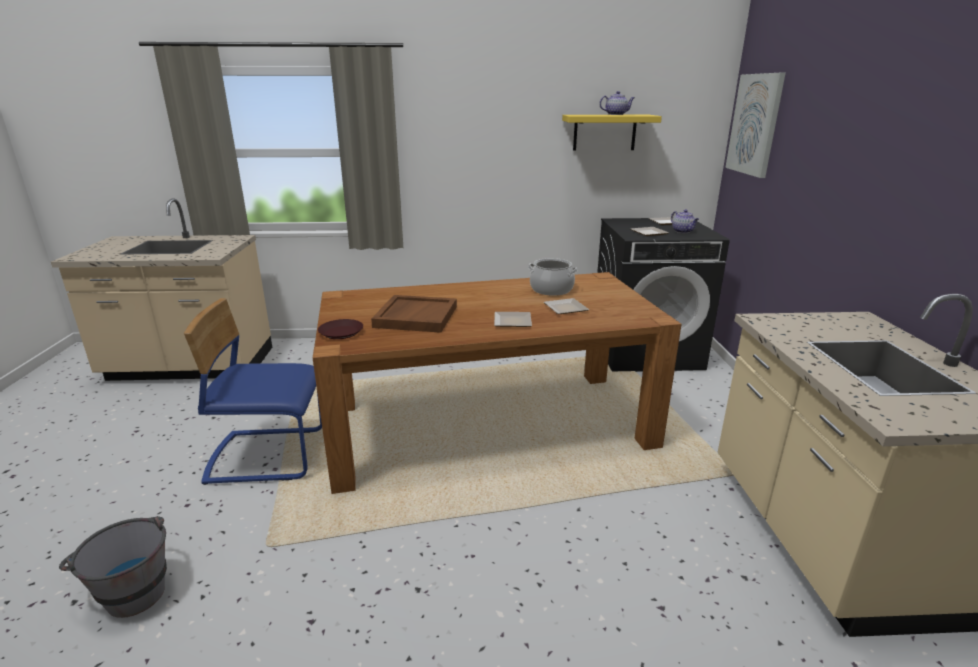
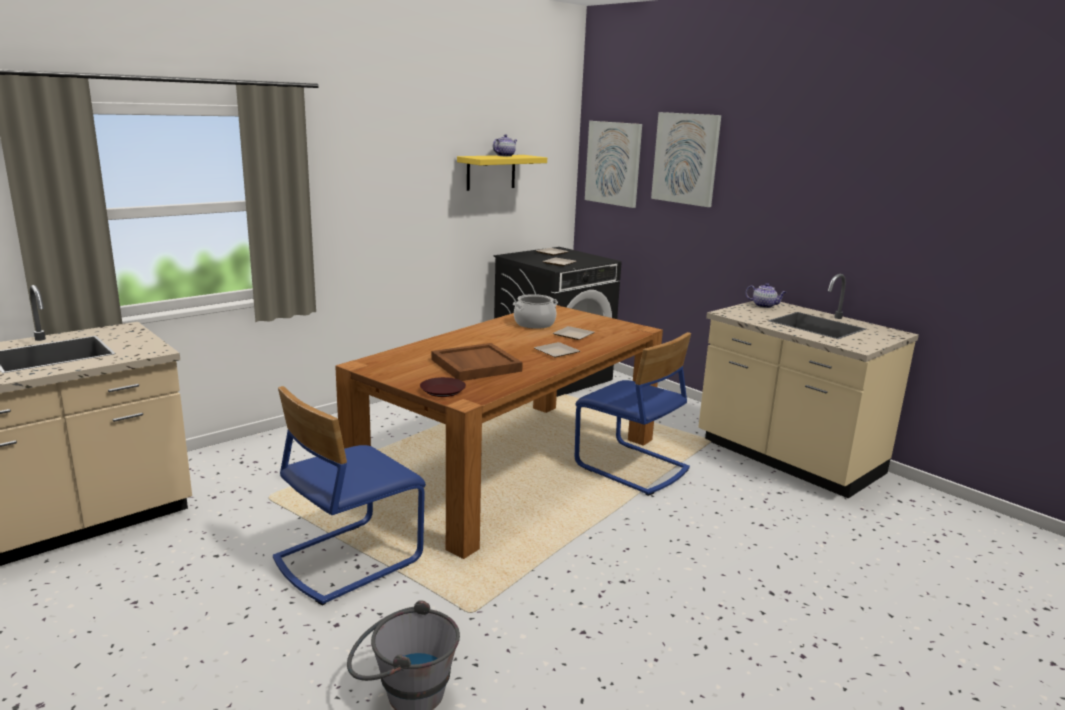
camera: 40 degrees left, 5 degrees down
(598, 469) = (631, 468): none -> blue chair
(683, 231) = (579, 259): teapot -> teapot (764, 306)
(819, 114) = (686, 158): none -> picture

